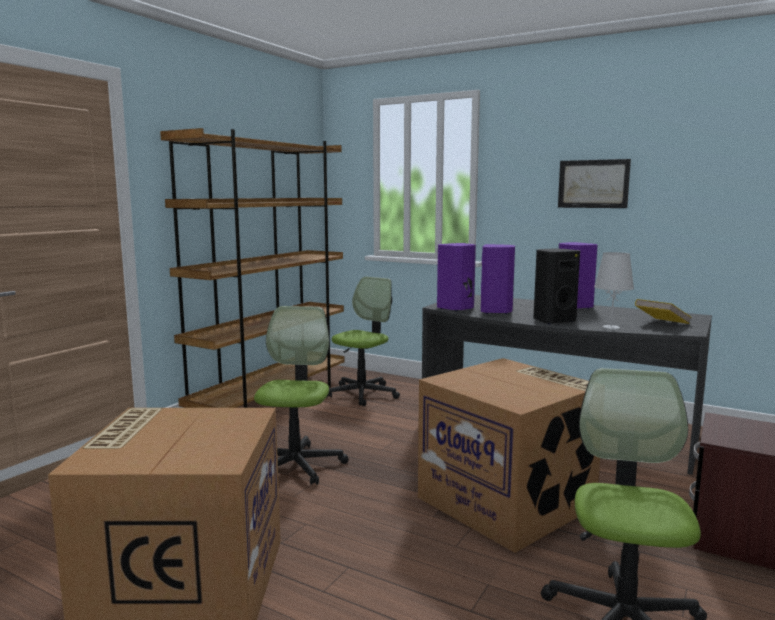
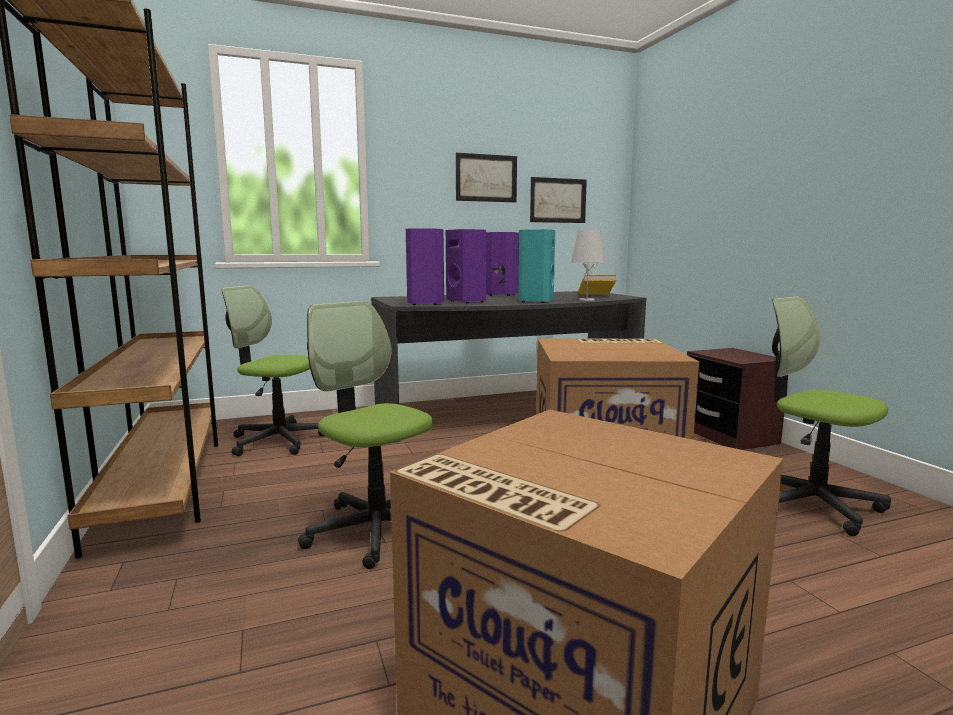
camera: 50 degrees left, 0 degrees up
(362, 394) = (277, 440): office chair -> office chair turned 60 degrees counterclockwise
(553, 321) = (535, 301): black speaker -> turquoise speaker
(684, 205) = (558, 200): none -> picture

